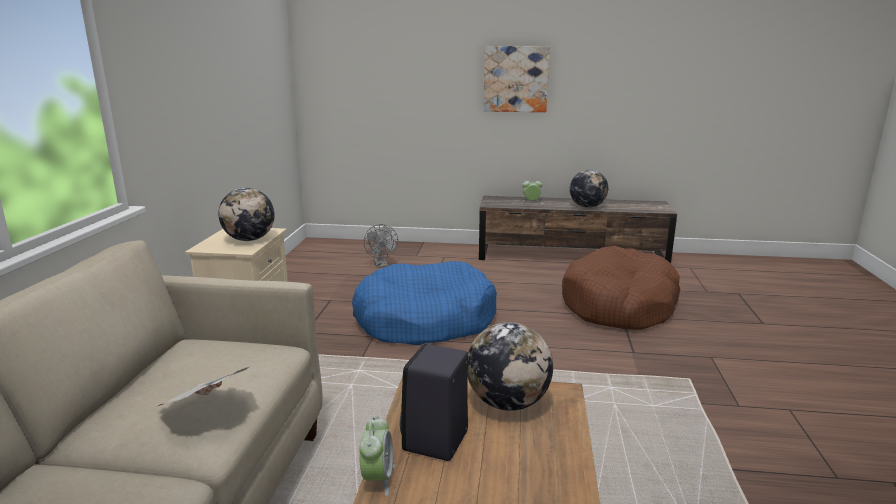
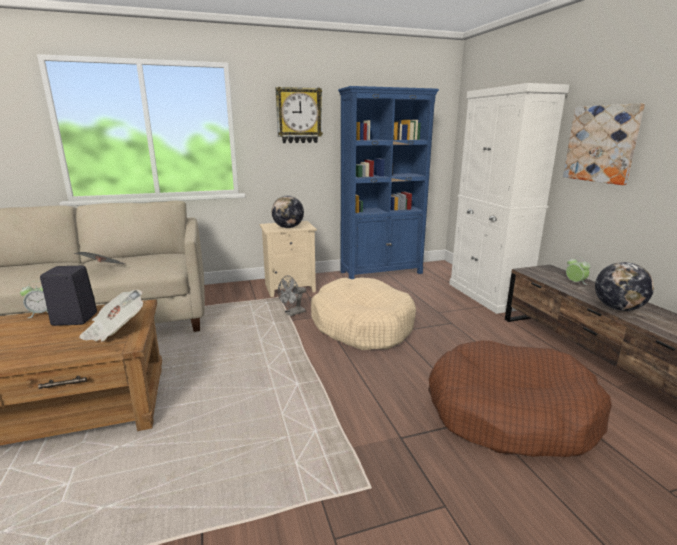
camera: 65 degrees right, 0 degrees up
(175, 54) = (299, 115): none -> wall clock
(291, 274) = (382, 272): none -> blue bookcase
(381, 265) = (433, 290): grey fan -> grey fan (292, 313)
(424, 249) = (487, 295): none -> white cabinet
(424, 320) = (361, 325): blue dog bed -> beige dog bed
(508, 403) = (115, 330): globe -> newspaper

